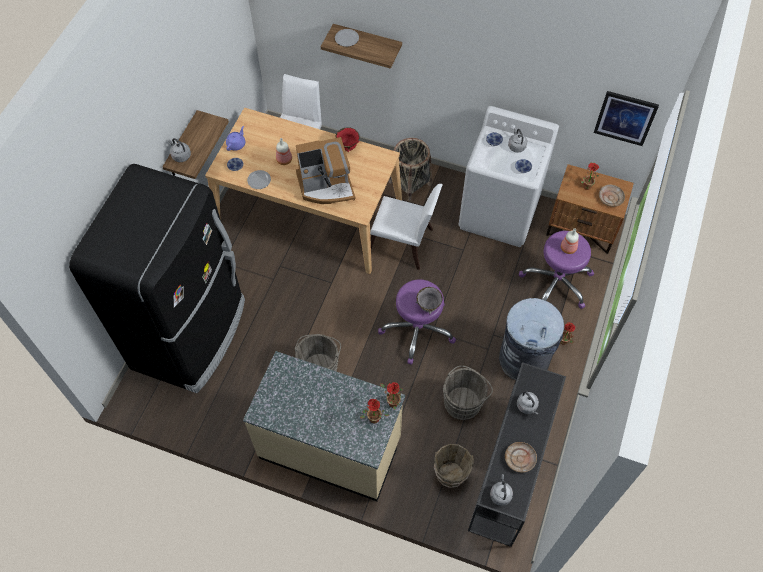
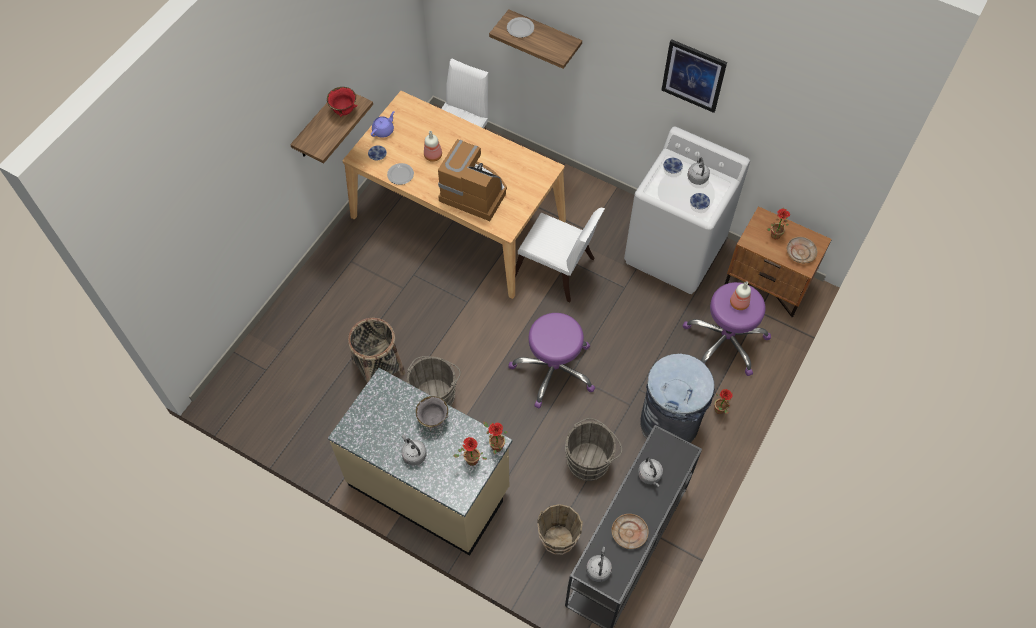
camera: 10 degrees right, 0 degrees up
(180, 155) = (312, 135): grey kettle -> grey kettle (413, 454)
(191, 334) = (301, 335): black fridge -> none
(326, 186) = (474, 192): coffee machine -> coffee machine turned 150 degrees counterclockwise
(347, 147) = (507, 151): red bowl -> red bowl (344, 111)
(410, 183) = (578, 202): basket -> basket (378, 367)
(428, 306) = (563, 345): grey bowl -> grey bowl (433, 420)
(625, 118) = (825, 162): picture -> picture (693, 75)

